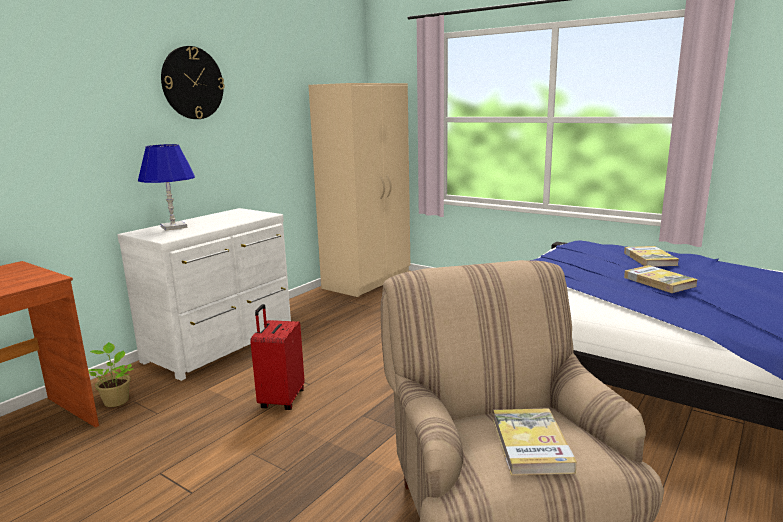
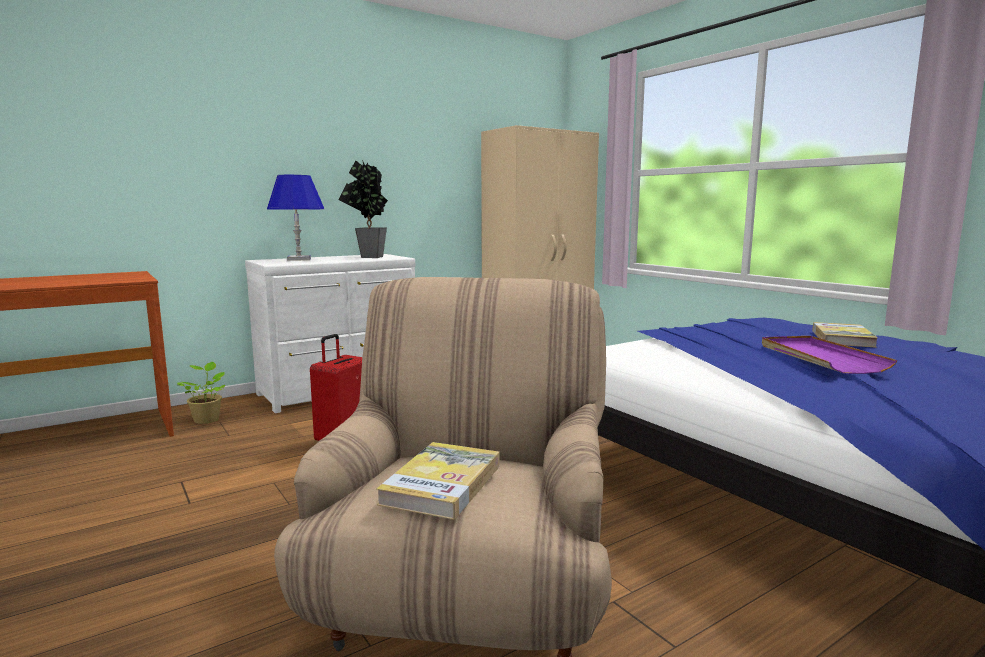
camera: 20 degrees right, 5 degrees down
(192, 83) = (343, 120): wall clock -> none
(237, 217) = (368, 257): none -> potted plant
(659, 282) = (820, 358): book -> purple tray

